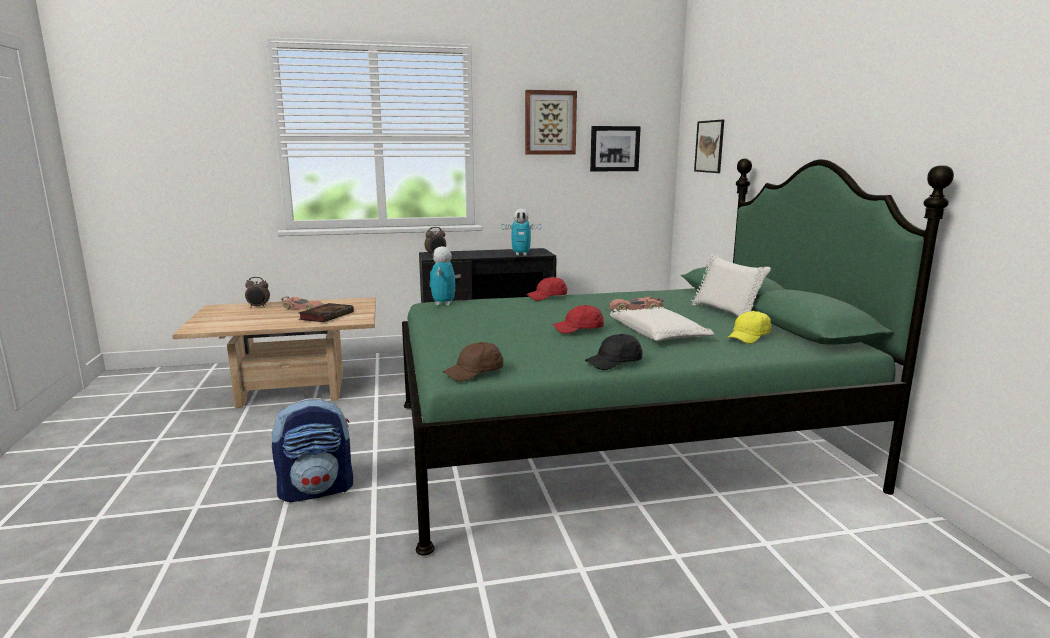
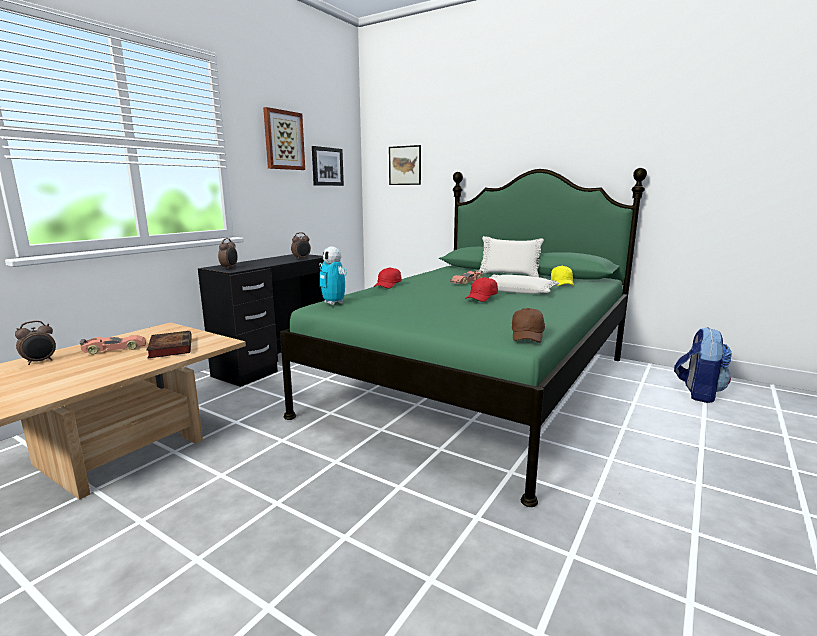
camera: 45 degrees left, 0 degrees up
(317, 490) = (358, 515): backpack -> backpack (698, 393)
(521, 255) = (301, 259): toy robot -> alarm clock
(615, 363) = (562, 309): black cap -> none

